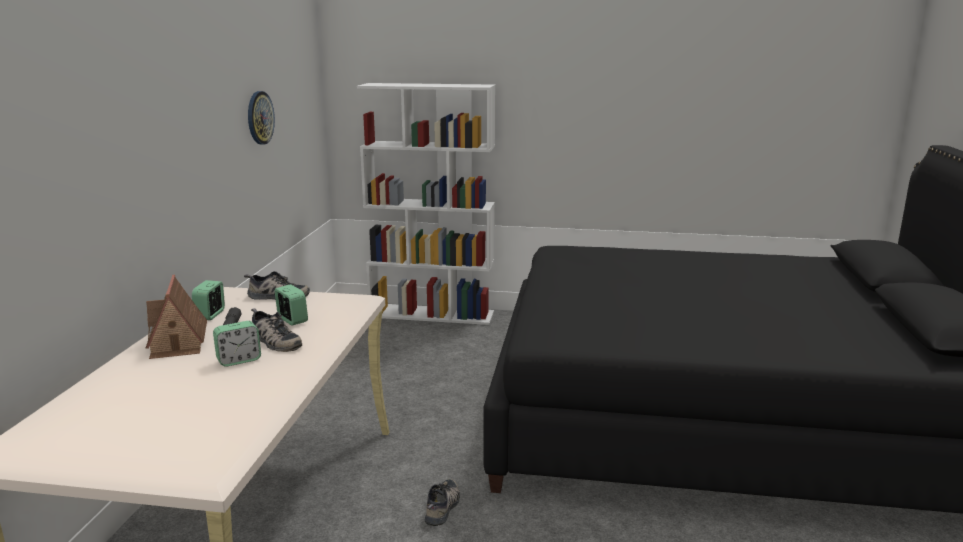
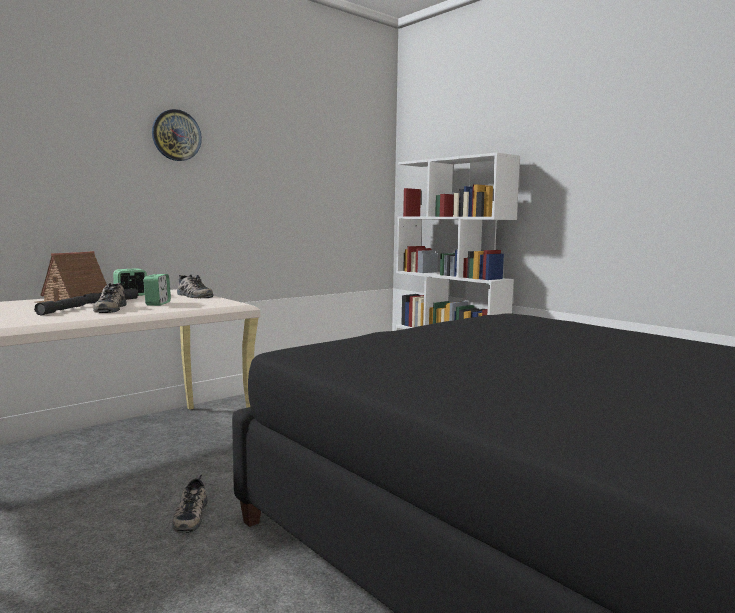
camera: 40 degrees right, 10 degrees down
(239, 360) = (62, 310): alarm clock -> grey flashlight
(259, 118) = (286, 175): wall clock -> wall clock (176, 135)
(443, 507) = (190, 515): shoe -> shoe turned 120 degrees clockwise

